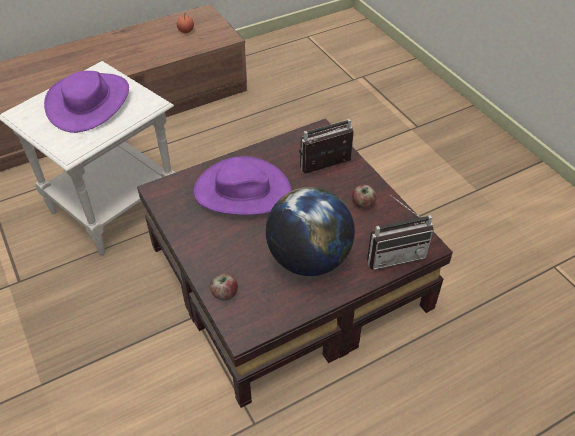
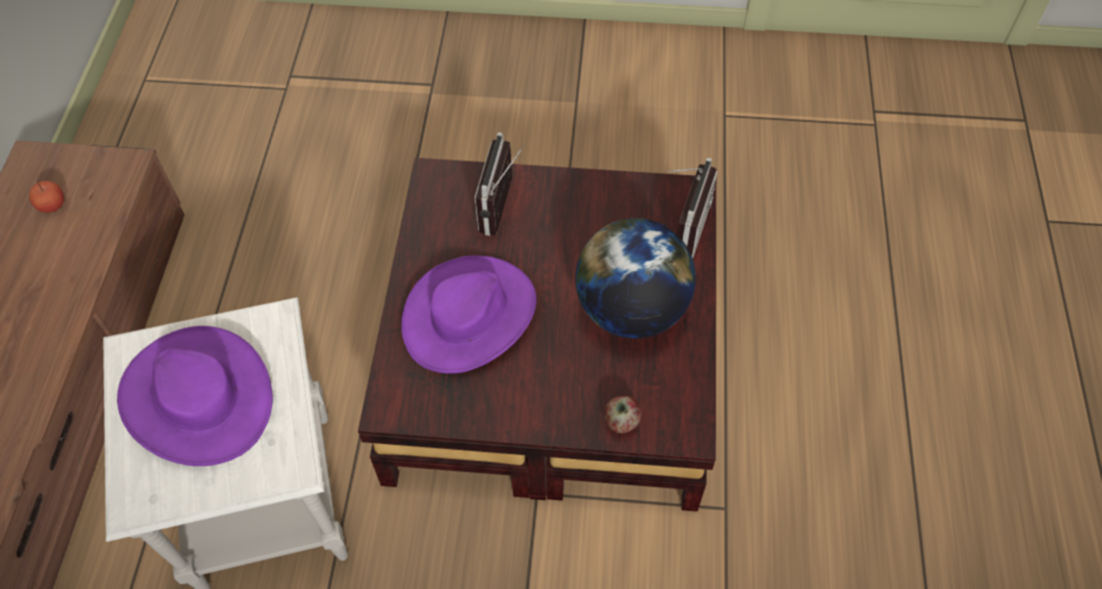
camera: 55 degrees left, 10 degrees up
(362, 204) = (589, 210): apple -> none

